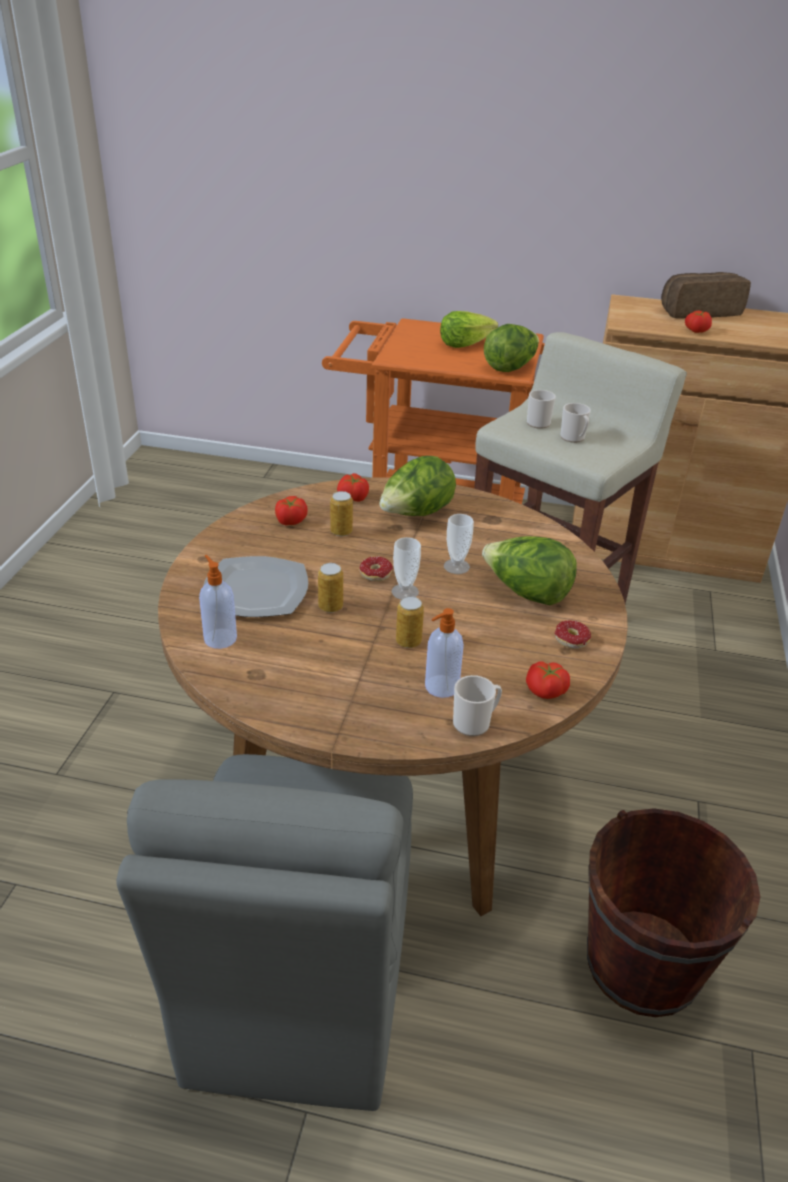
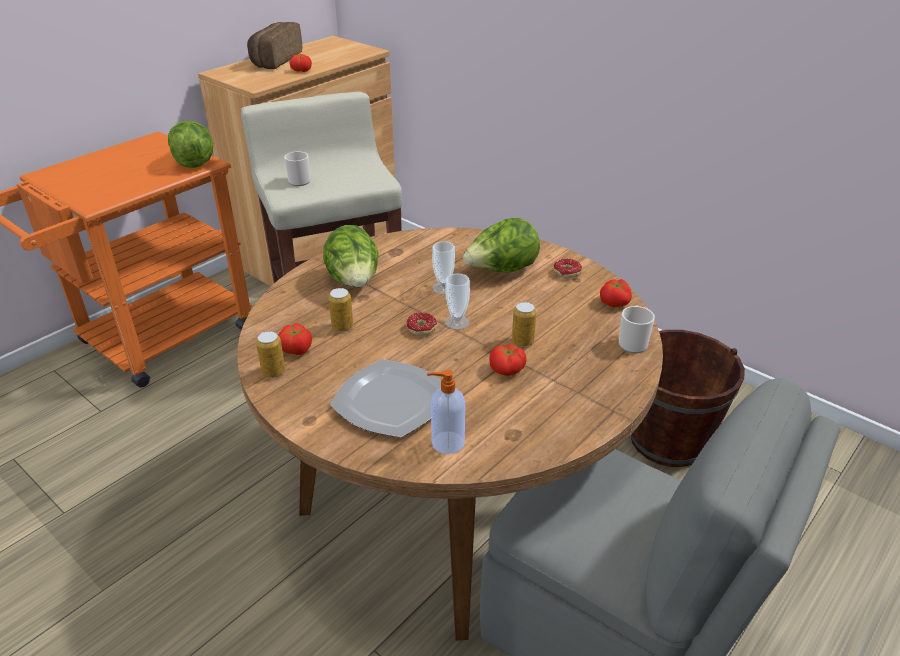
camera: 60 degrees left, 0 degrees up
(330, 607) = (448, 366): can -> can (273, 372)
(353, 497) = (294, 304): tomato -> tomato (507, 370)
(440, 687) = (585, 344): soap dispenser -> none
(464, 344) = (123, 165): lettuce -> none
(574, 438) = (338, 177): mug -> none

